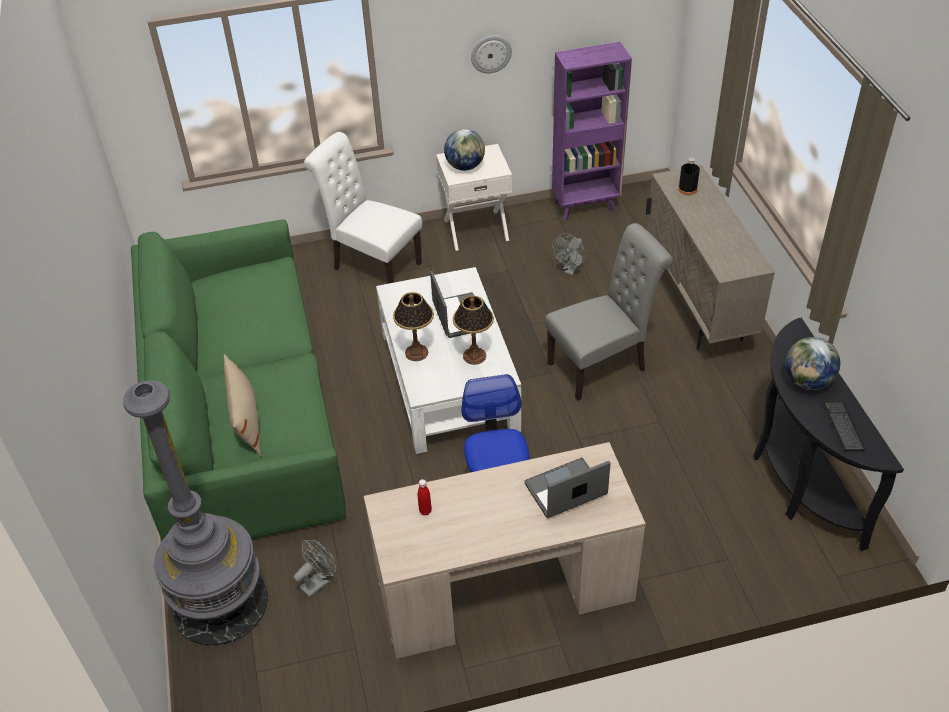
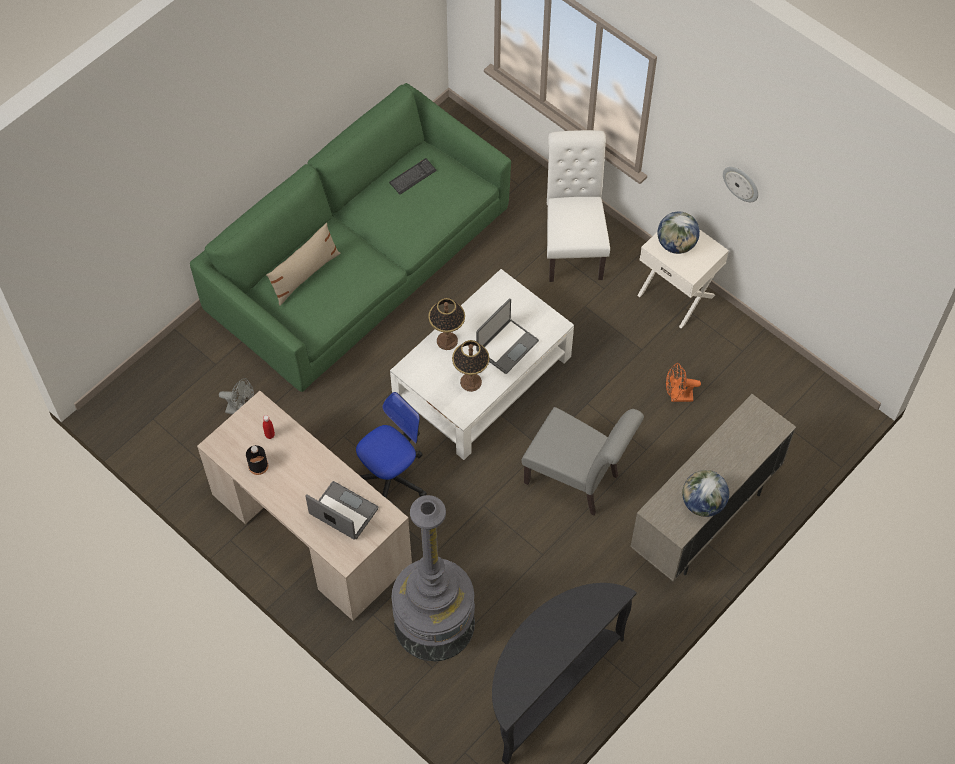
camera: 55 degrees right, 15 degrees up
(220, 603) = (189, 363): grey floor lamp -> grey floor lamp (434, 622)
(570, 270) = (677, 396): grey fan -> orange fan
(586, 206) = (776, 364): purple bookcase -> none
(687, 189) = (749, 431): black bottle -> black bottle (258, 466)
(808, 381) = (559, 627): globe -> globe (702, 503)
(844, 427) = (524, 672): keyboard -> keyboard (412, 177)

